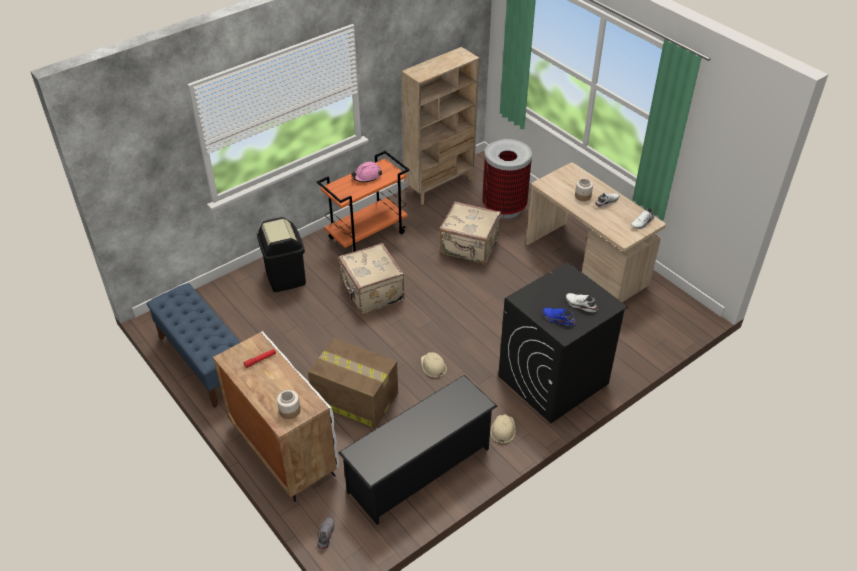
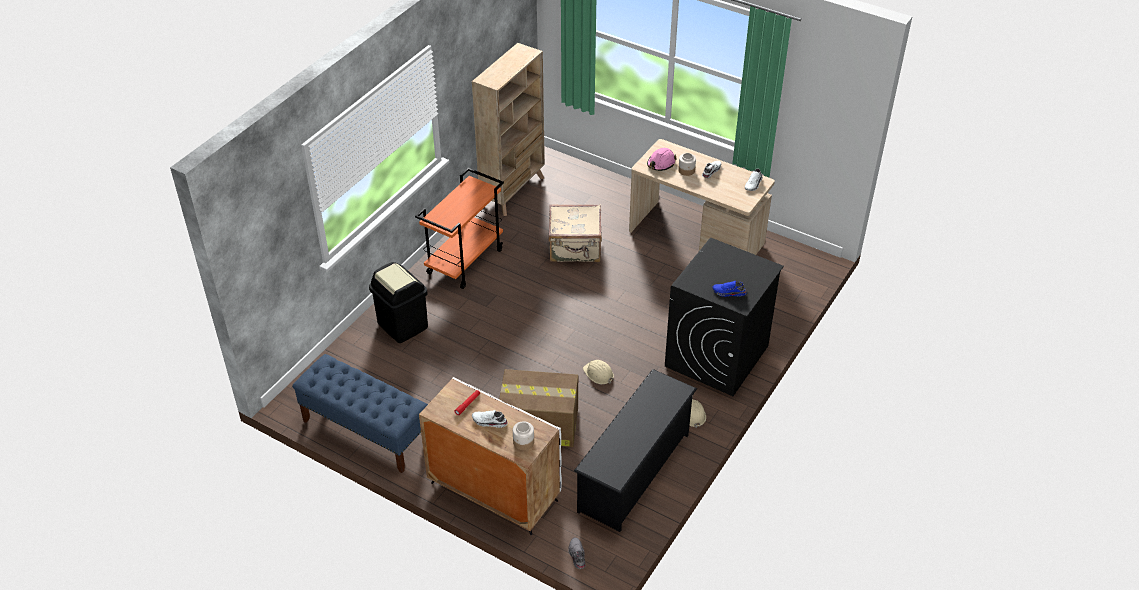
camera: 20 degrees left, 0 degrees up
(367, 176) = (461, 199): pink hard hat -> pink hard hat (661, 163)
(371, 292) = (500, 318): beige suitcase -> none
(504, 207) = (590, 199): trash can -> none
(580, 305) = (742, 275): white shoe -> white shoe (489, 422)

